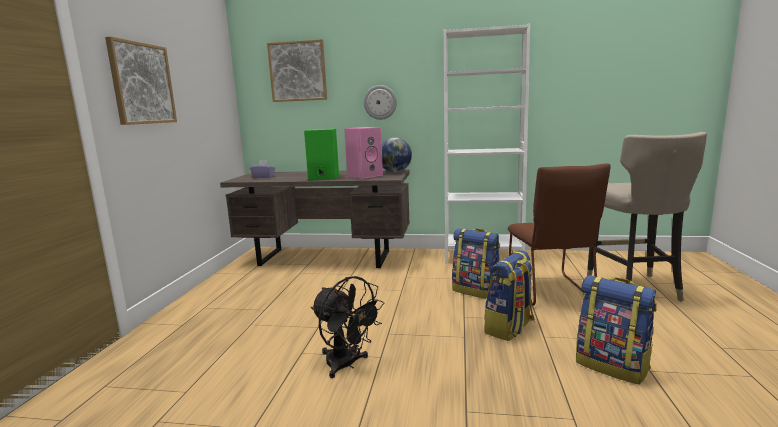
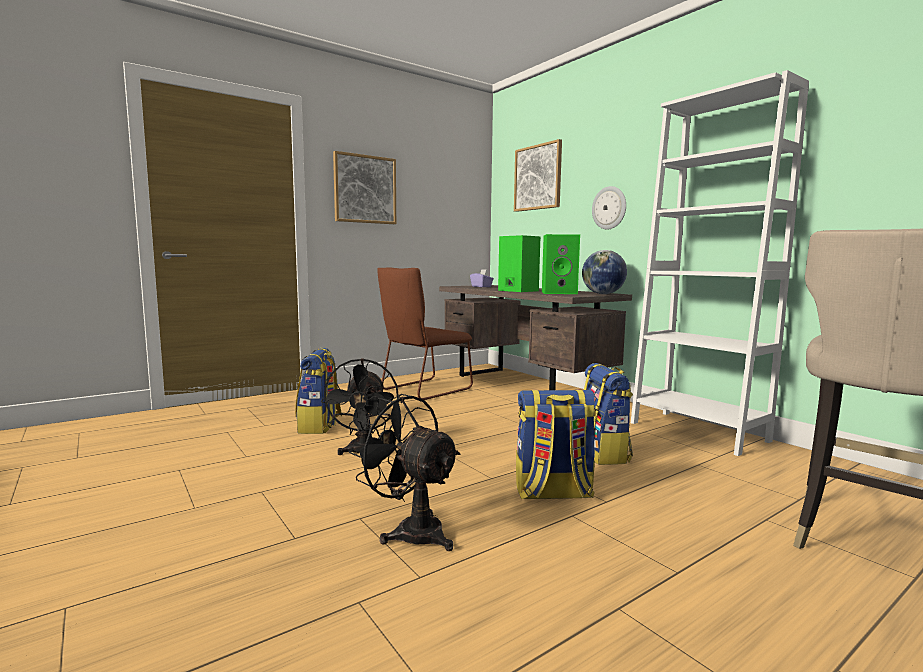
camera: 45 degrees right, 5 degrees down
(365, 175) = (560, 293): pink speaker -> green speaker
(508, 397) = (411, 531): none -> black fan
(551, 291) = (702, 489): brown chair -> brown chair (423, 390)
(612, 365) = (581, 576): backpack -> backpack (320, 426)

